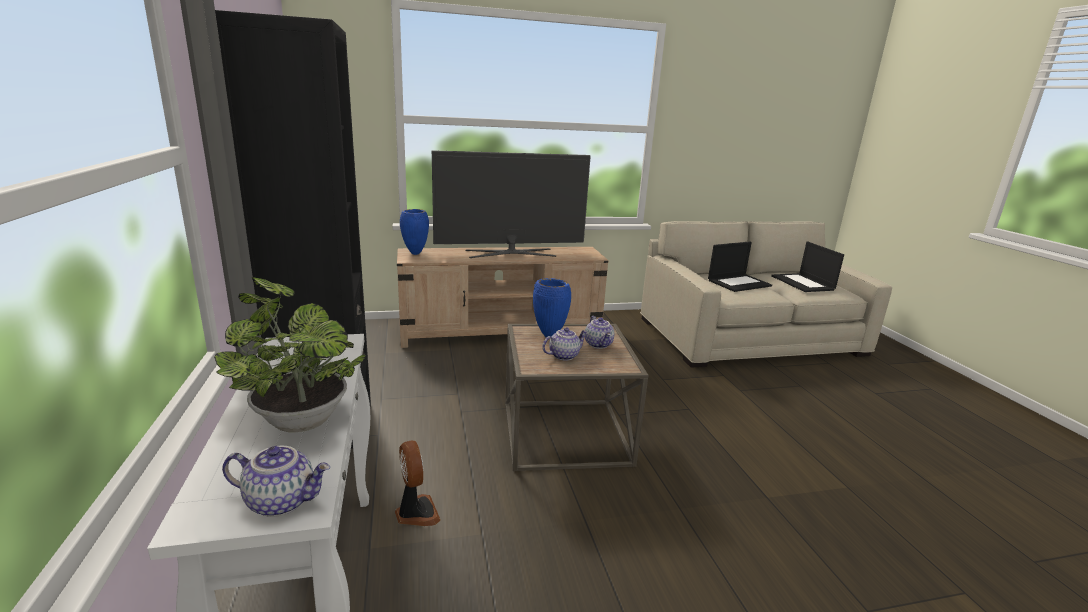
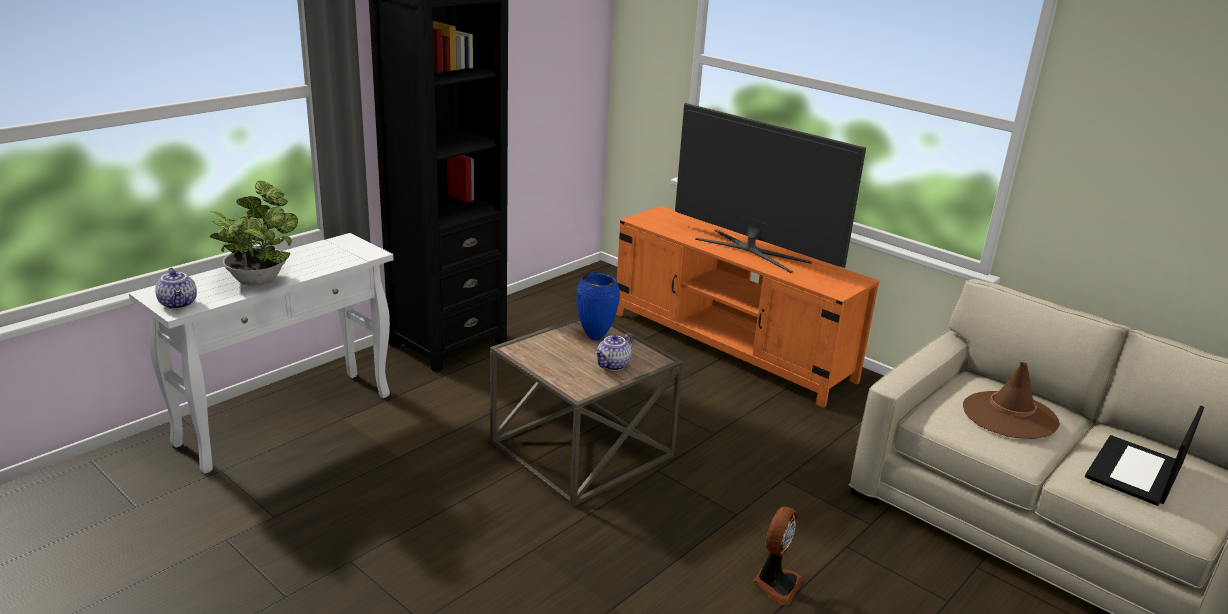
camera: 55 degrees right, 5 degrees up
(414, 253) = (659, 216): blue vase -> none
(416, 513) = (394, 420): fan -> fan (776, 584)
(501, 332) = (730, 347): beige tv stand -> orange tv stand
(564, 355) = (562, 355): teapot -> none
(739, 283) = (1009, 415): laptop -> brown hat

